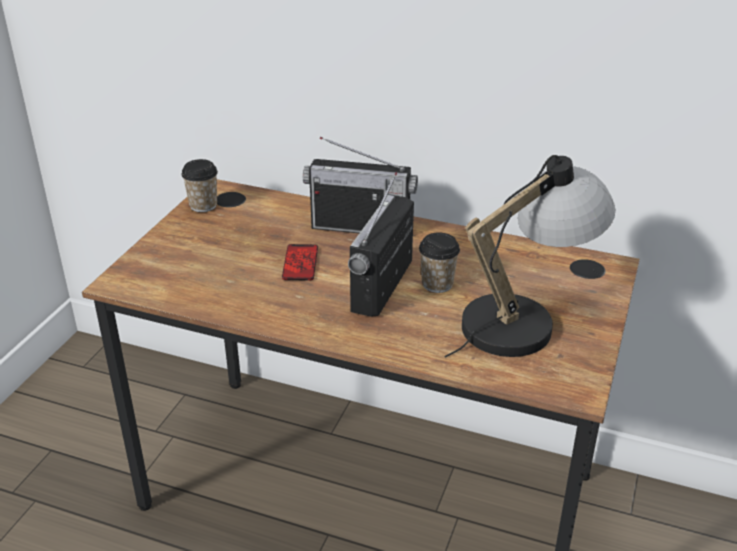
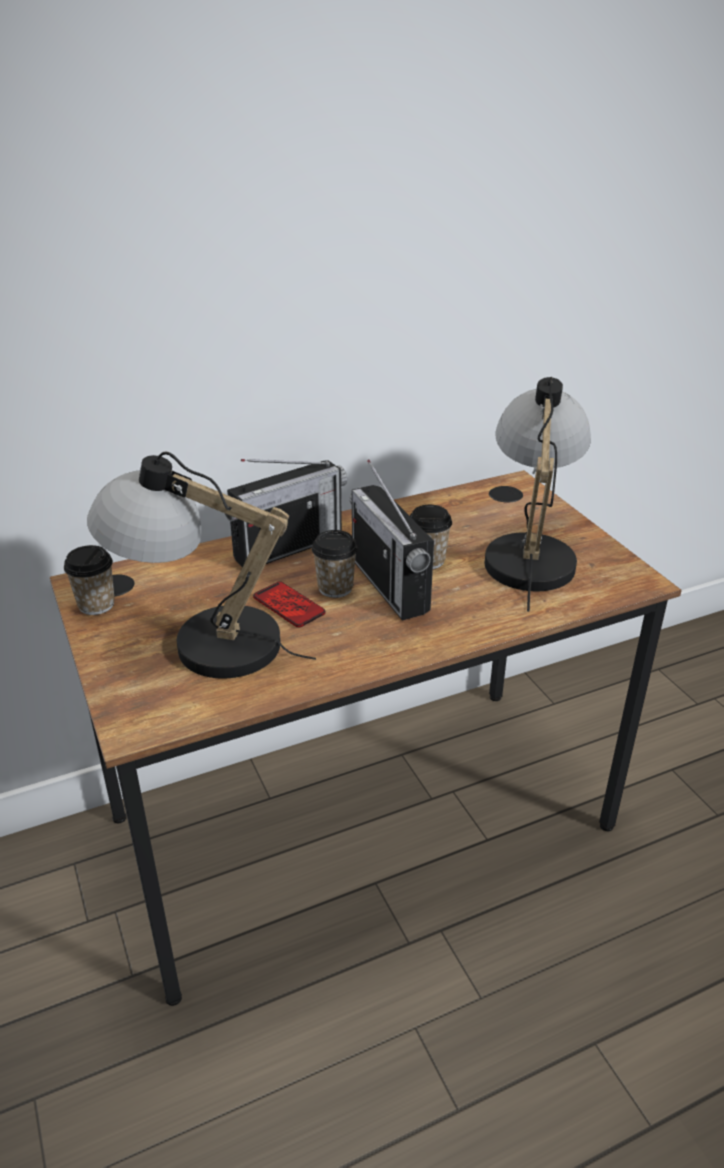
camera: 45 degrees left, 0 degrees up
(220, 256) = (201, 641): none -> table lamp
(345, 268) = (335, 588): none -> cup

